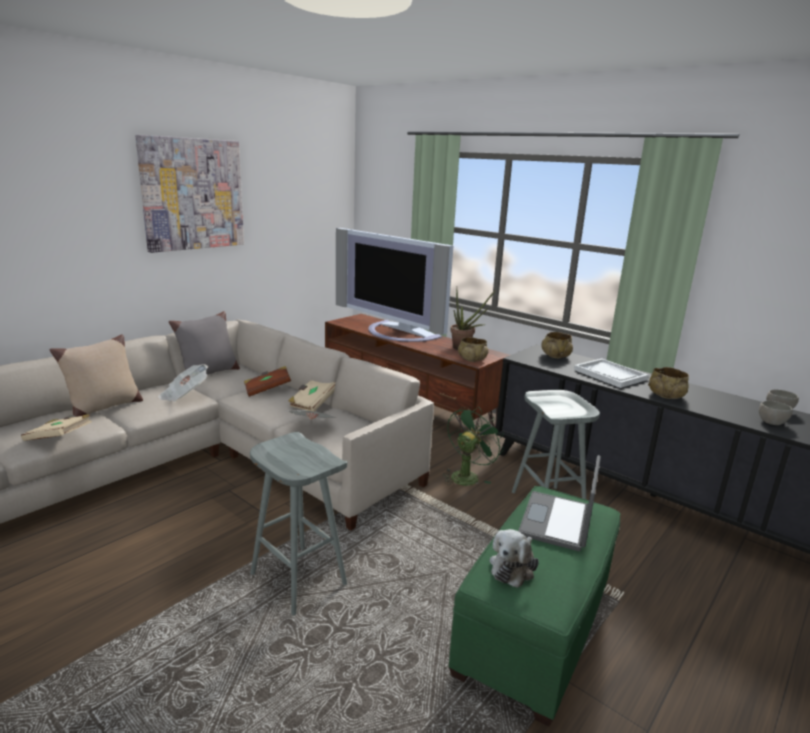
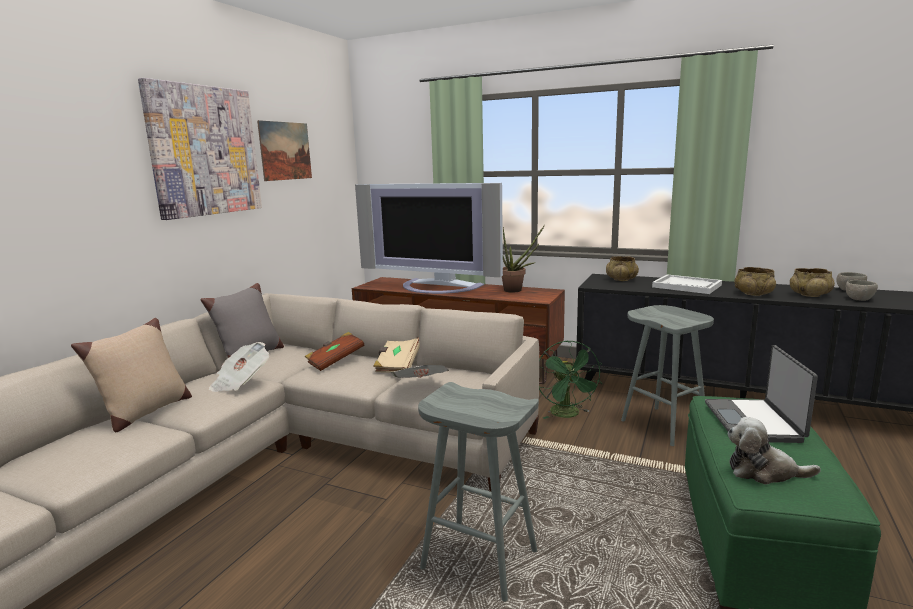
camera: 15 degrees left, 5 degrees down
(59, 438) = (112, 457): beige book -> none
(275, 193) = (285, 151): none -> picture
(467, 475) = (568, 415): green fan -> green fan turned 150 degrees clockwise
(472, 359) = (534, 298): beige bowl -> beige bowl (809, 295)
(513, 567) = (764, 472): plush toy -> plush toy turned 90 degrees clockwise

